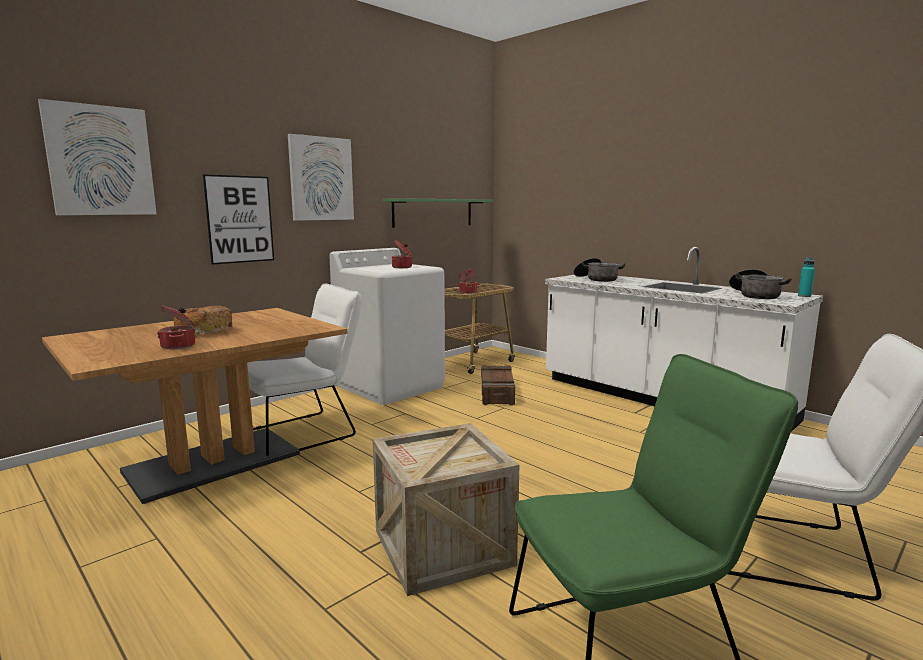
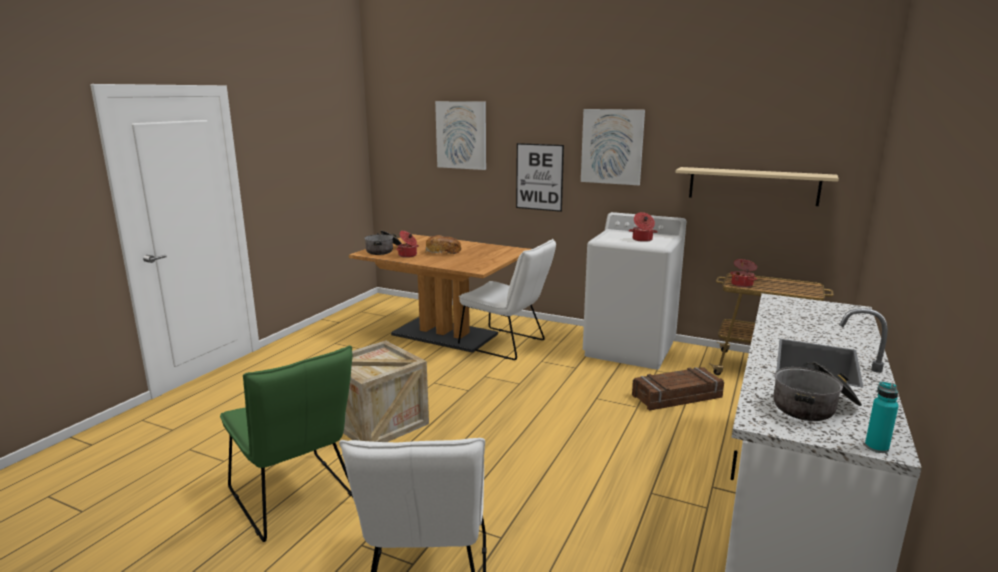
camera: 70 degrees right, 5 degrees up
(433, 212) = (753, 186): green shelf -> beige shelf
(596, 279) = (807, 314): cooking pot -> cooking pot (384, 250)

